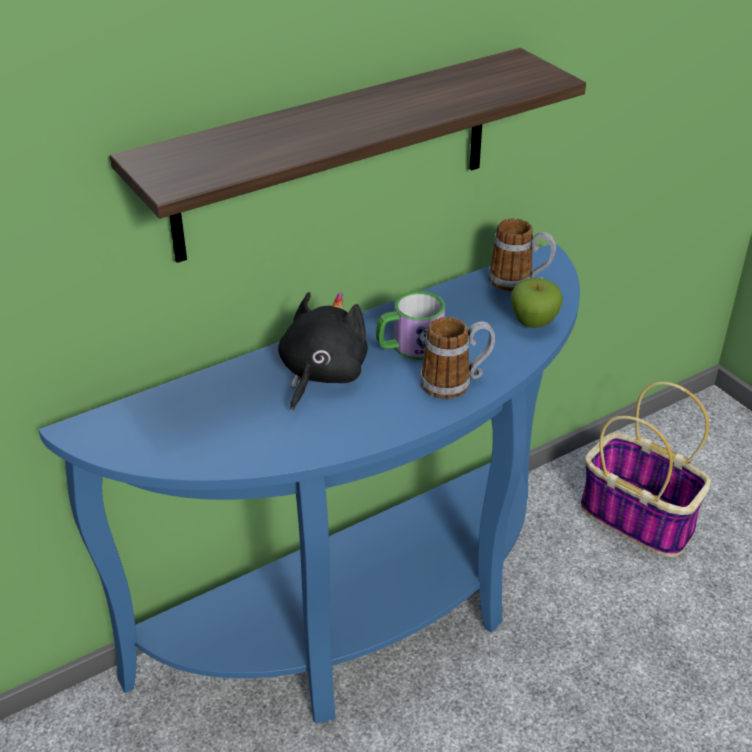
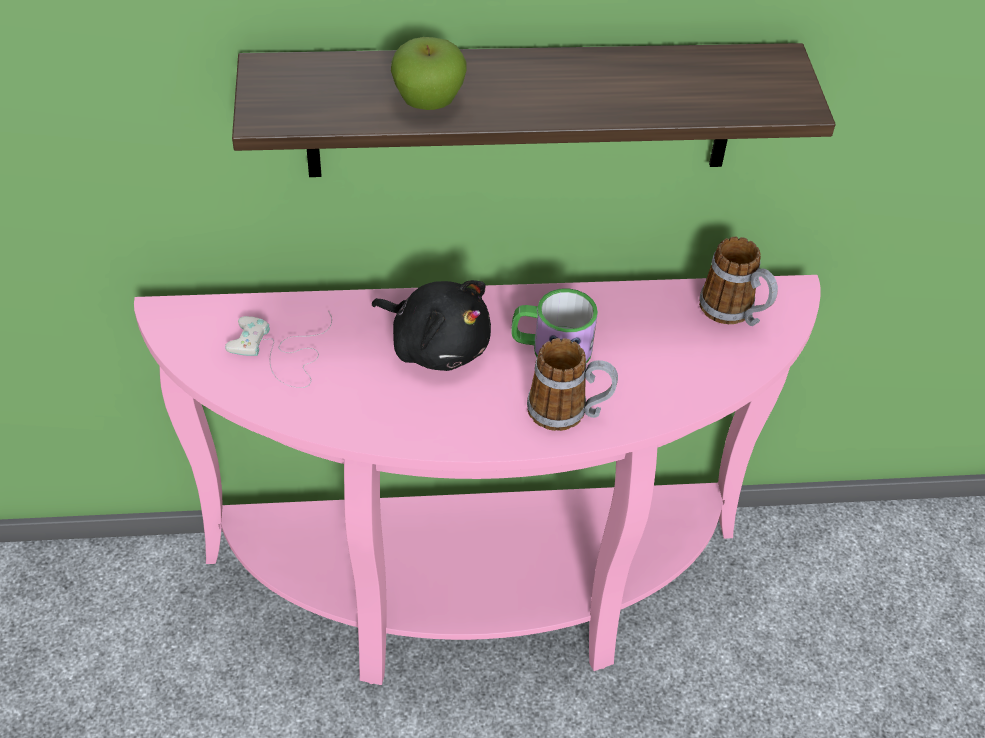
camera: 25 degrees right, 10 degrees up
(200, 423) = (282, 353): none -> white game controller
(321, 375) = (436, 345): black plush toy -> black plush toy turned 75 degrees clockwise
(369, 620) = (477, 598): blue console table -> pink console table
(533, 323) = (710, 372): apple -> apple (428, 103)
(639, 518) = (847, 618): basket -> none

